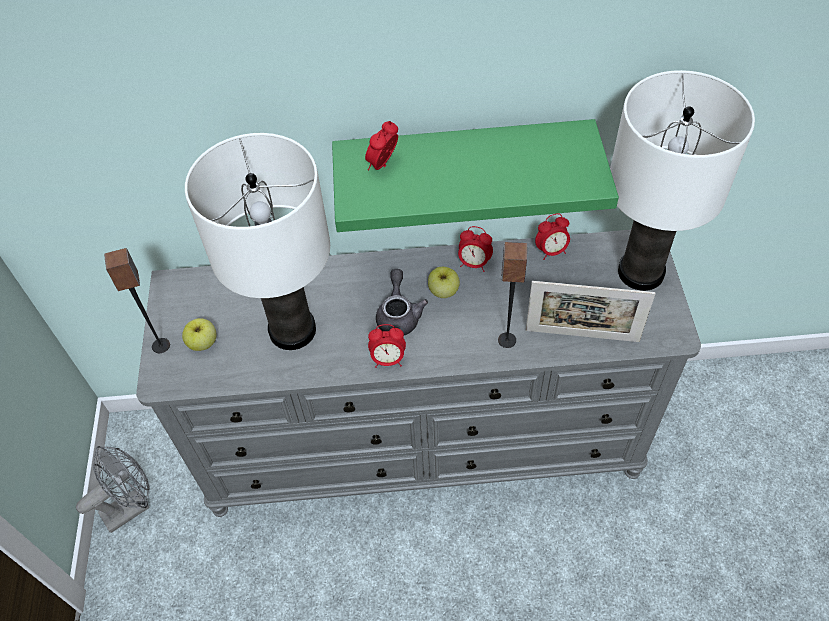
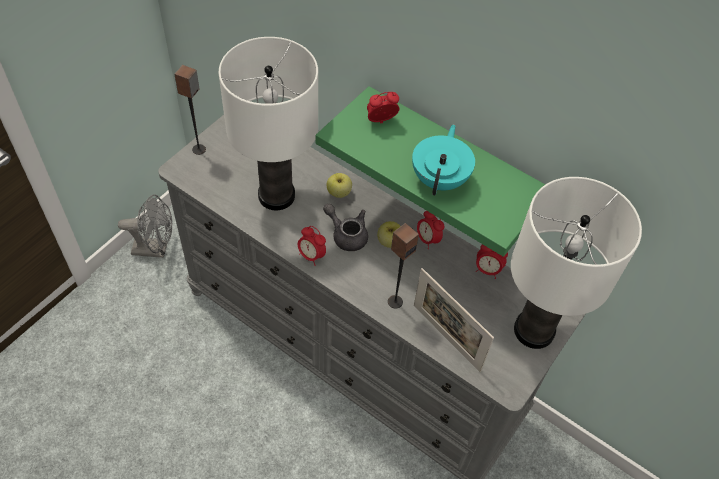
camera: 35 degrees right, 0 degrees up
(203, 343) = (221, 165): apple -> apple (339, 193)
(399, 315) = (346, 235): grey teapot -> grey teapot turned 90 degrees counterclockwise
(496, 178) = (440, 179): none -> turquoise teapot

